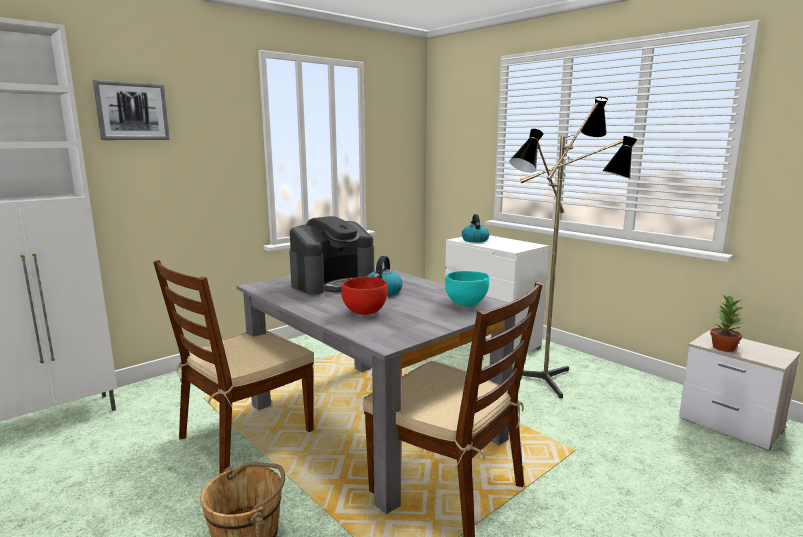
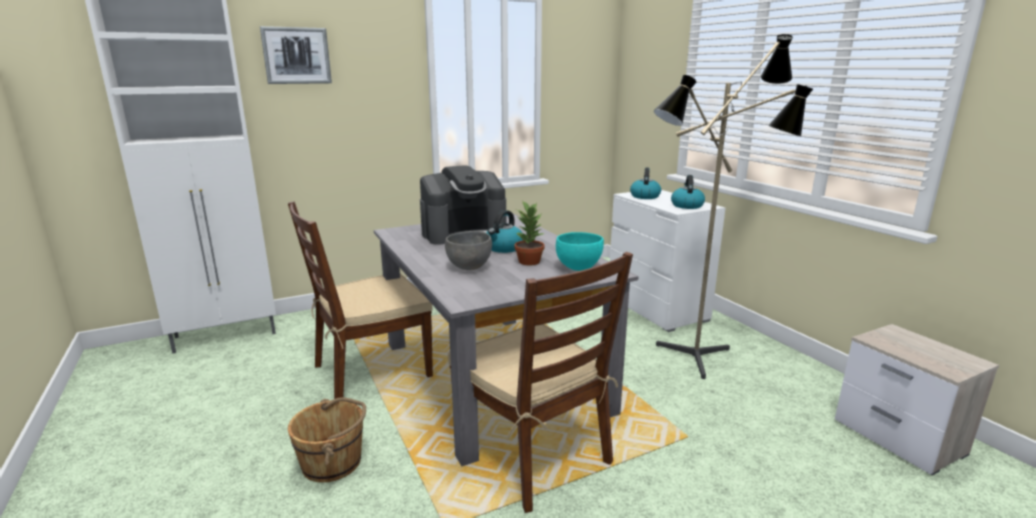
camera: 15 degrees right, 5 degrees up
(364, 312) = (469, 267): red bowl -> grey bowl
(516, 245) = (686, 205): none -> kettle
(723, 347) = (893, 347): potted plant -> potted plant (529, 261)

